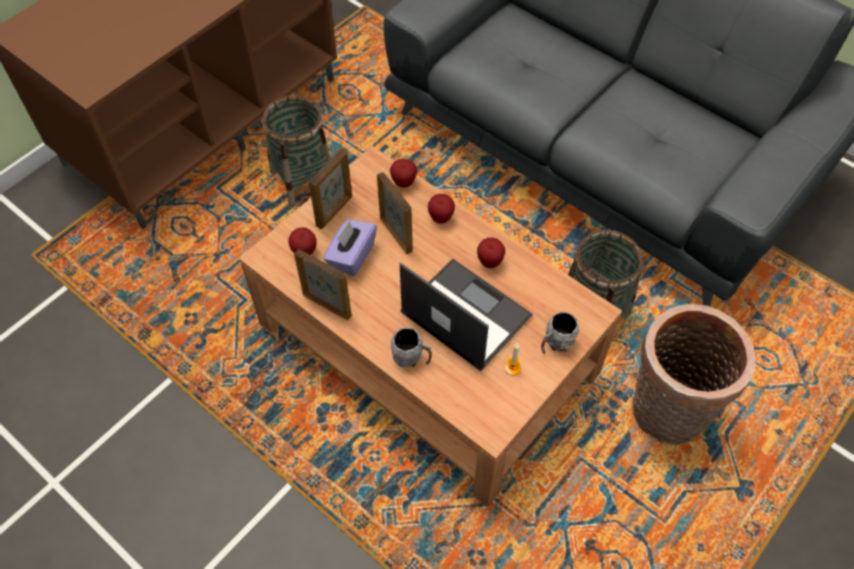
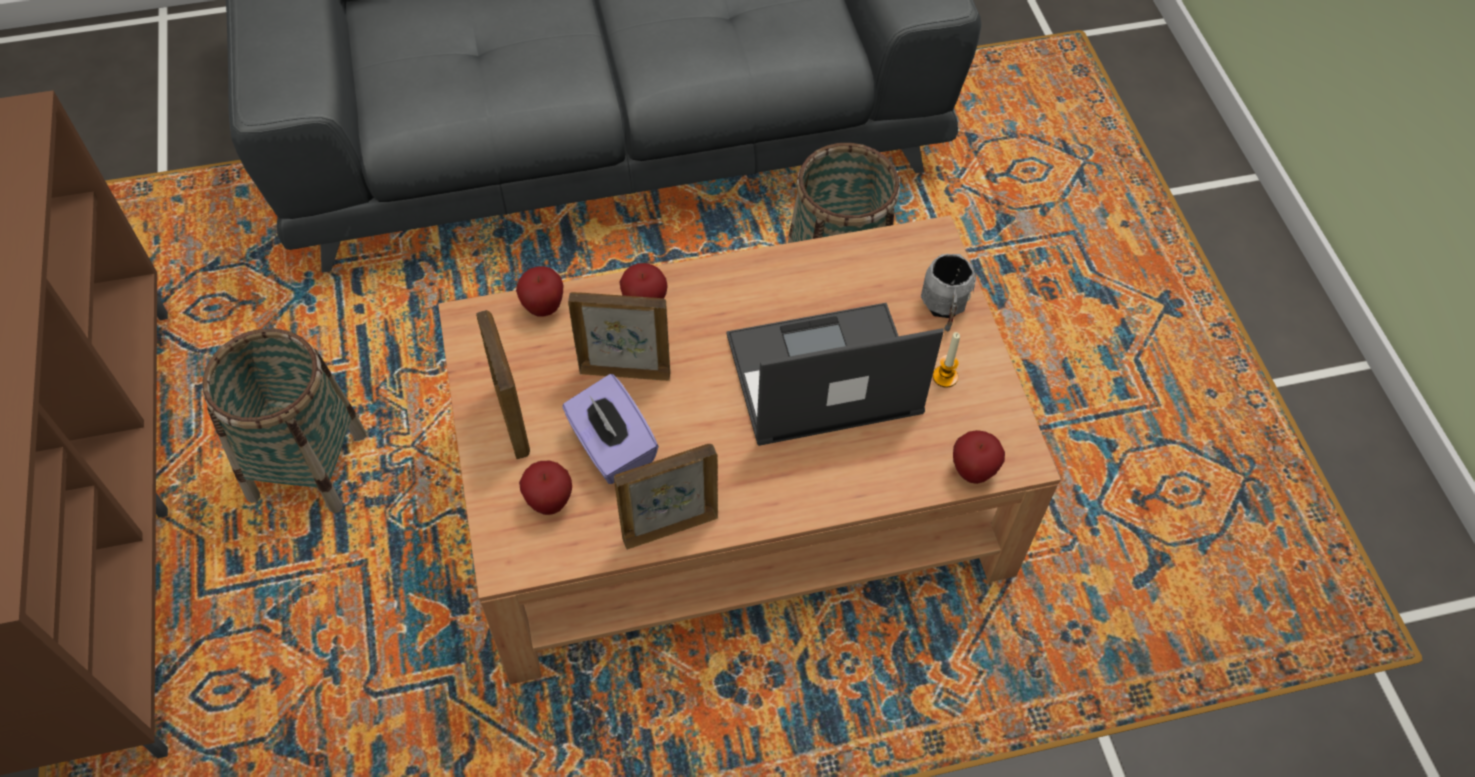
camera: 55 degrees left, 0 degrees up
(412, 358) = (842, 478): grey mug -> none
(490, 262) = (764, 297): apple -> apple (972, 471)
(666, 414) = (1027, 308): basket -> none

